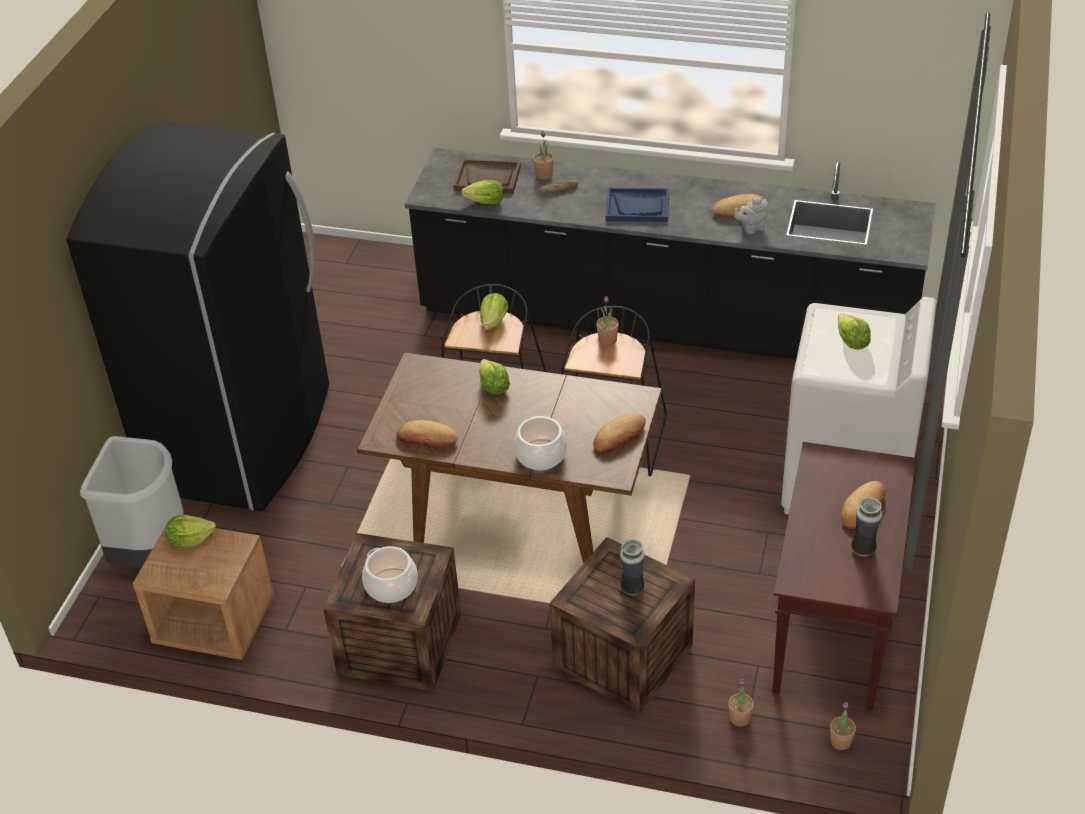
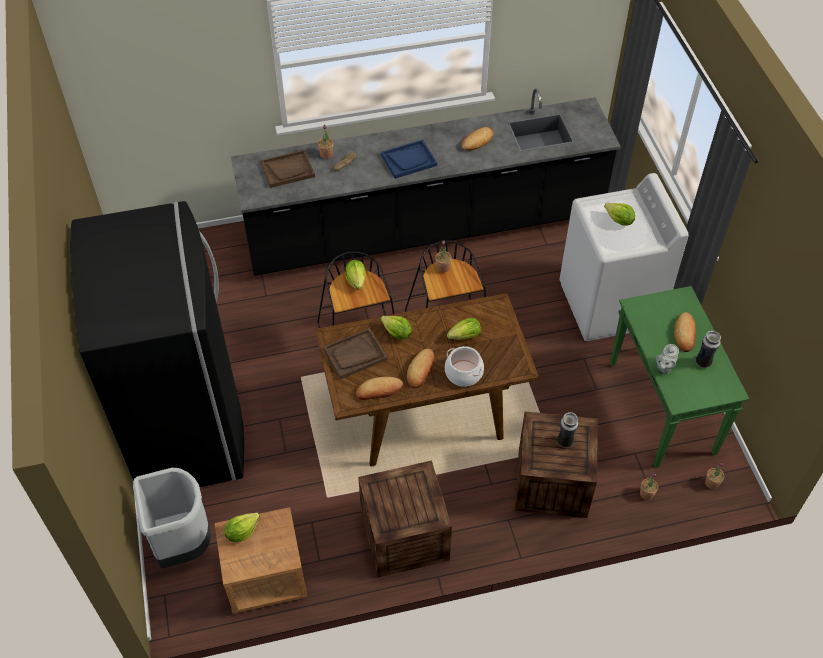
camera: 30 degrees left, 10 degrees up
(391, 586) = (410, 506): cooking pot -> none
(428, 393) = (355, 355): none -> brown tray
(485, 203) = (300, 191): lettuce -> lettuce (465, 336)
(619, 437) = (505, 340): bread -> bread (421, 370)
(751, 228) = (494, 153): grey teapot -> grey teapot (664, 367)
(834, 628) = (662, 408): brown console table -> green console table

